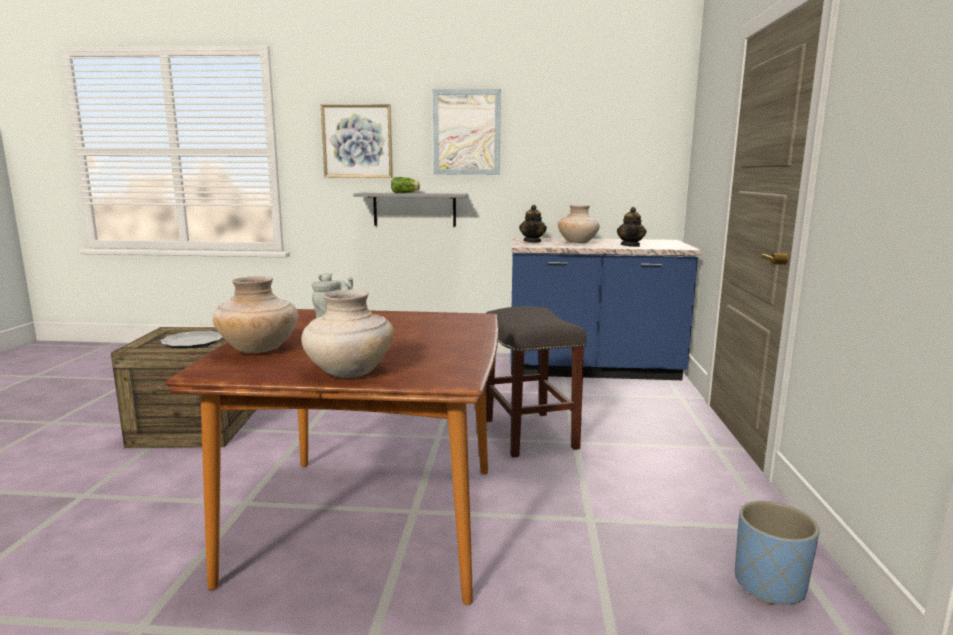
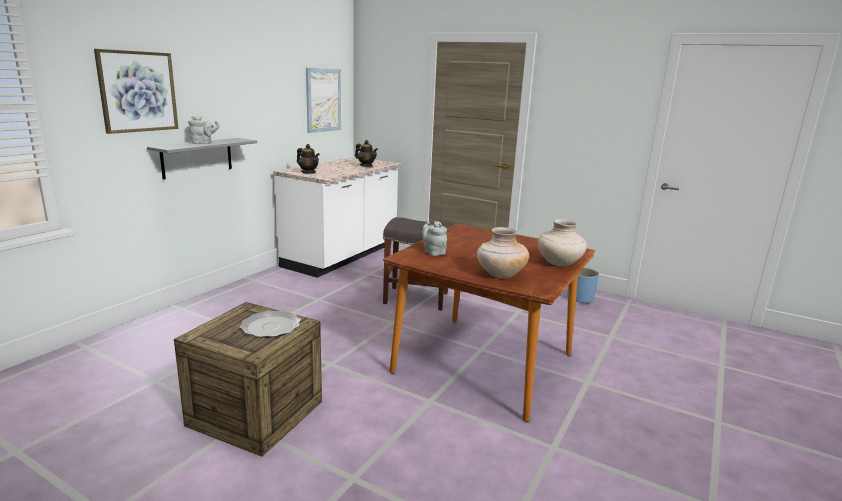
camera: 65 degrees left, 5 degrees up
(405, 193) = (203, 143): lettuce -> grey teapot
(466, 132) = (232, 82): picture -> picture (323, 100)
(578, 243) = (334, 169): beige vase -> none
(592, 369) = (342, 256): blue counter -> white counter

